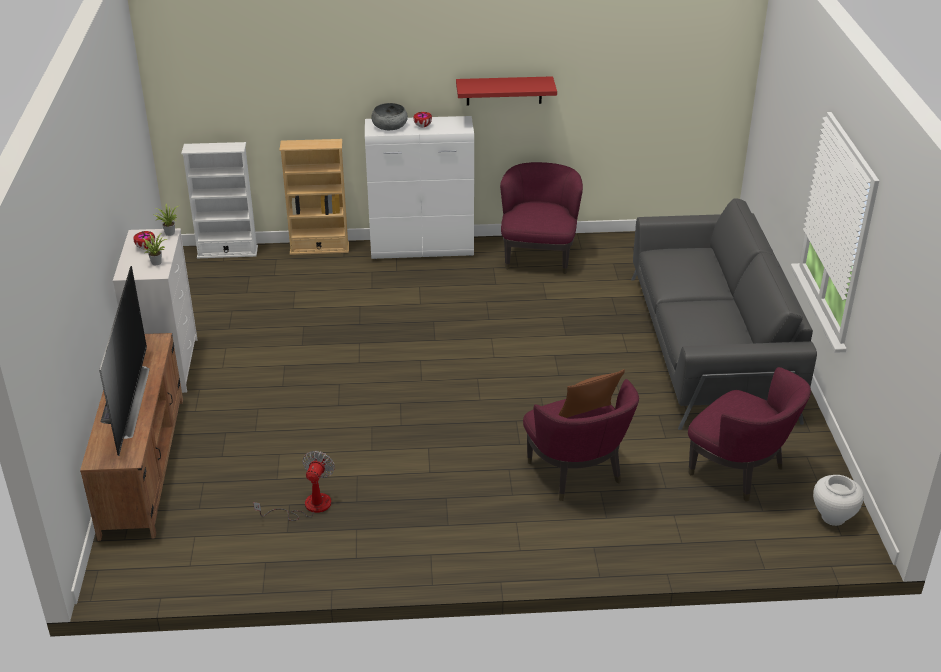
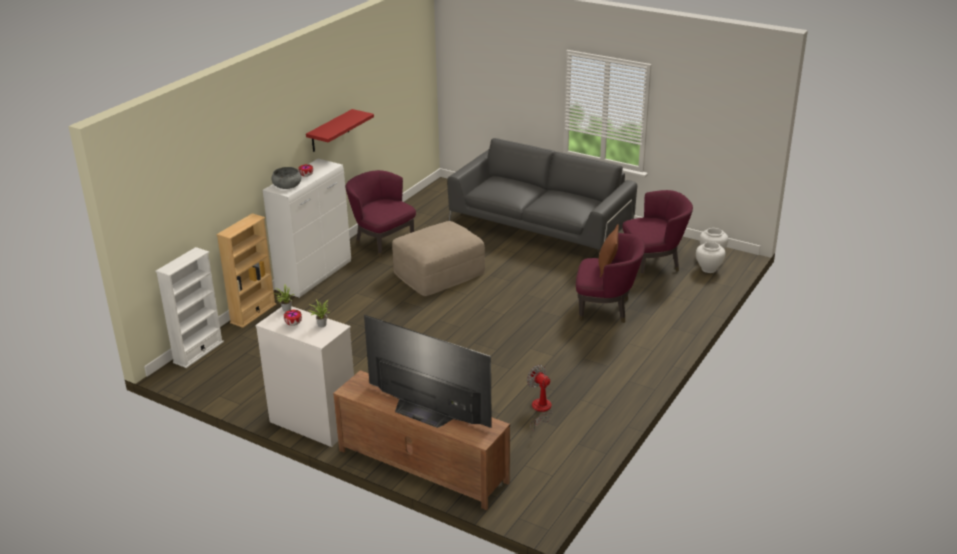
camera: 55 degrees left, 5 degrees down
(518, 319) = (438, 273): none -> beige ottoman
(787, 528) = (708, 269): none -> white vase

